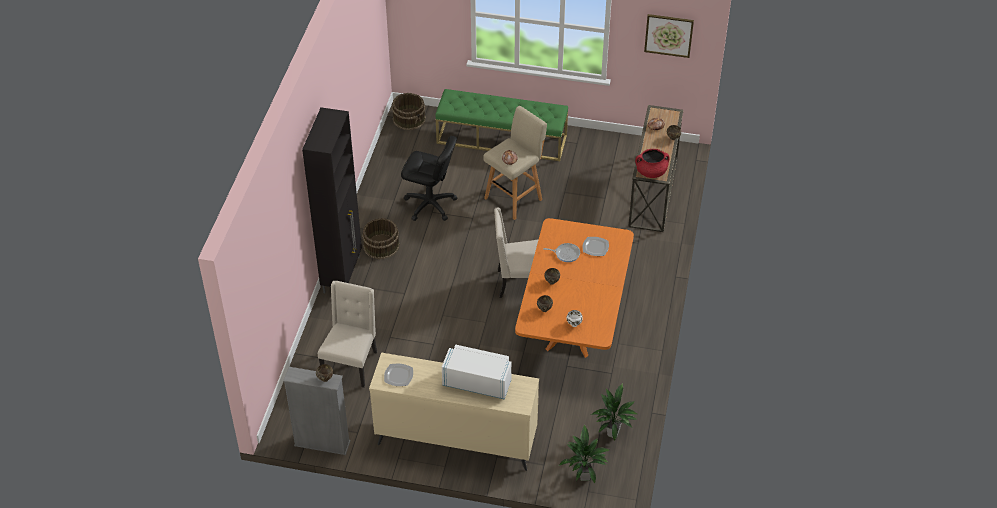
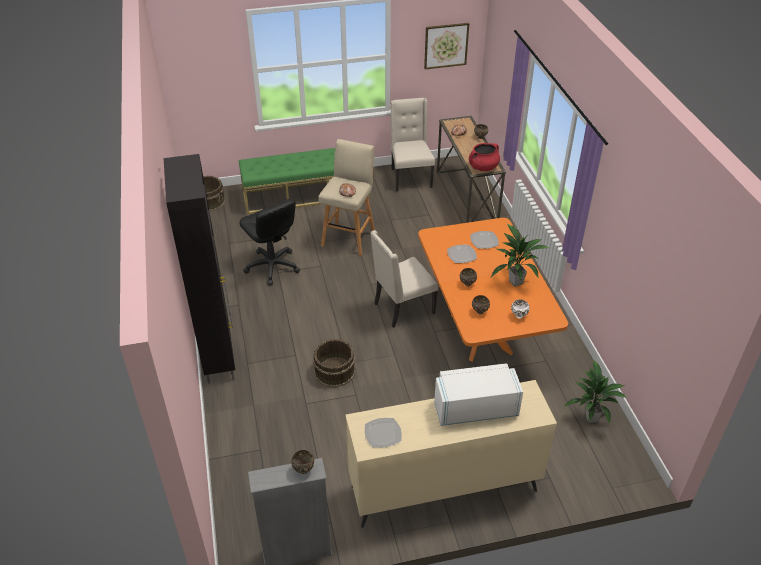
camera: 25 degrees left, 5 degrees down
(351, 364) = (280, 447): beige chair -> beige chair (410, 178)
(381, 245) = (244, 318): brown bucket -> brown bucket (334, 371)
(430, 205) = (272, 266): black office chair -> black office chair turned 60 degrees clockwise
(566, 254) = (461, 255): frying pan -> plate
(585, 476) = (597, 473): potted plant -> potted plant (515, 282)

